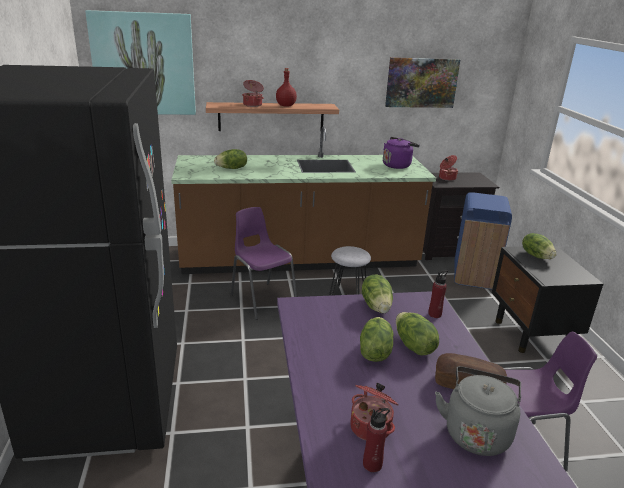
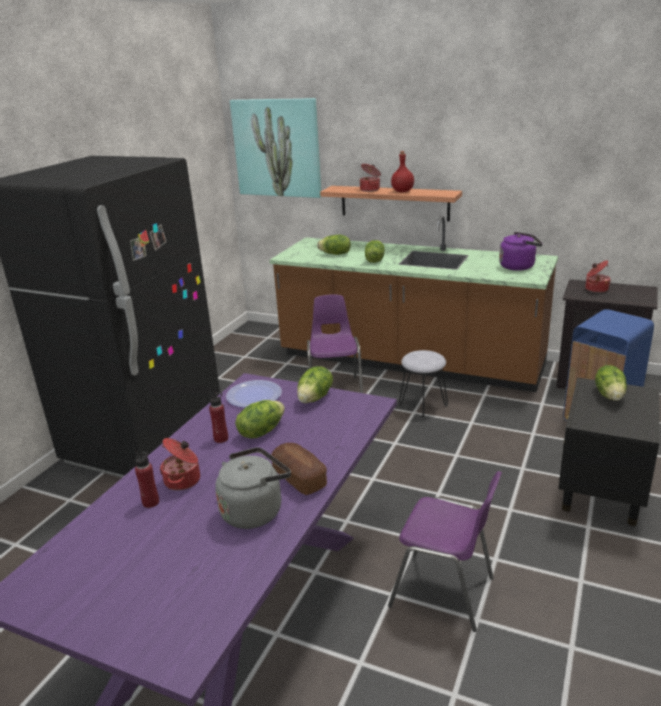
camera: 35 degrees right, 0 degrees up
(319, 317) = (254, 395): none -> plate
(413, 346) = (299, 436): lettuce -> lettuce (374, 260)
(421, 82) = (571, 167): picture -> none
(435, 314) = (358, 417): red bottle -> red bottle (221, 439)

